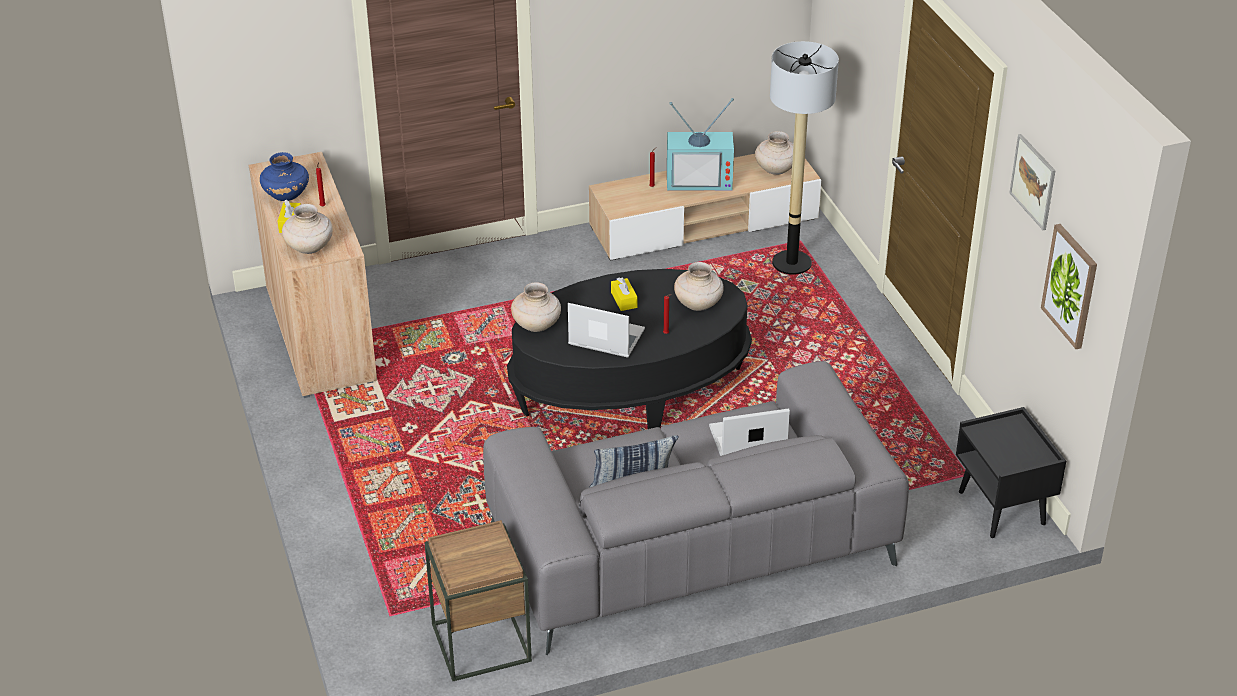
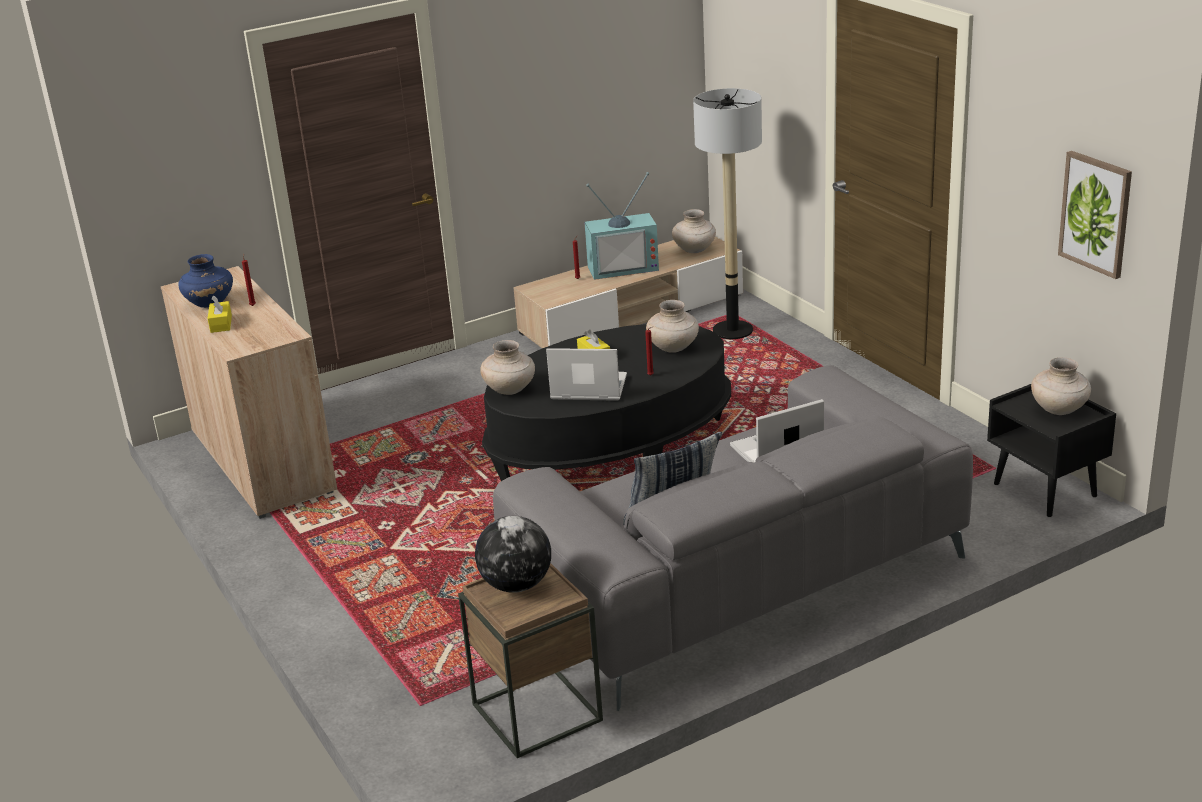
camera: 10 degrees left, 10 degrees down
(309, 248) = (248, 339): beige vase -> beige vase (1059, 410)
(471, 545) = (516, 585): none -> globe
(1033, 181) = (1027, 121): picture -> none

